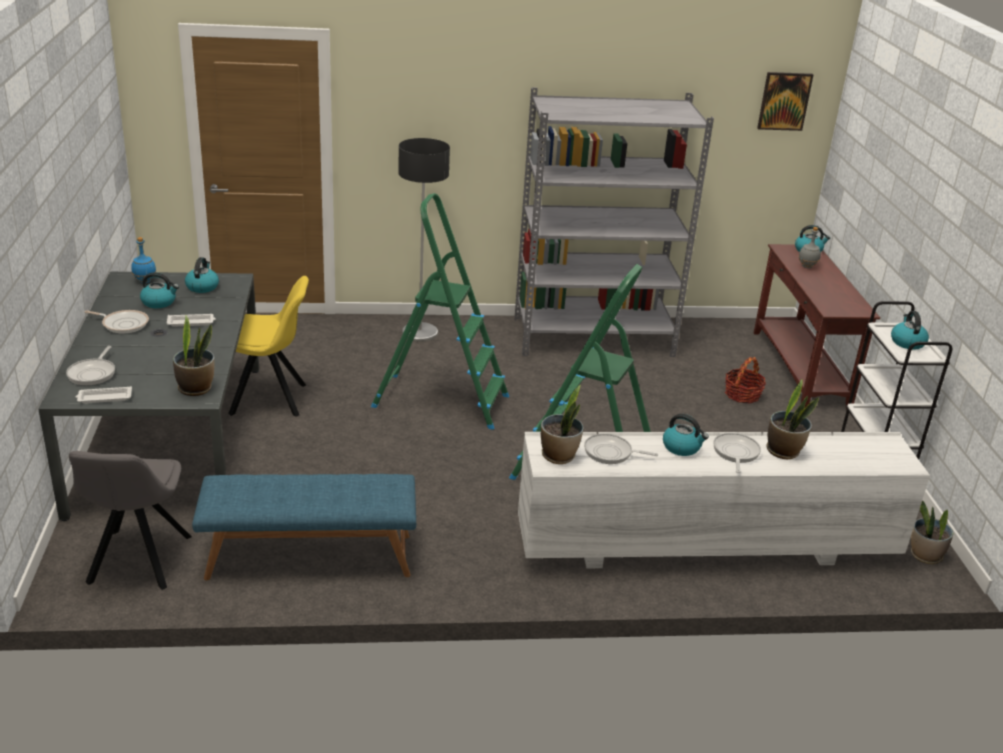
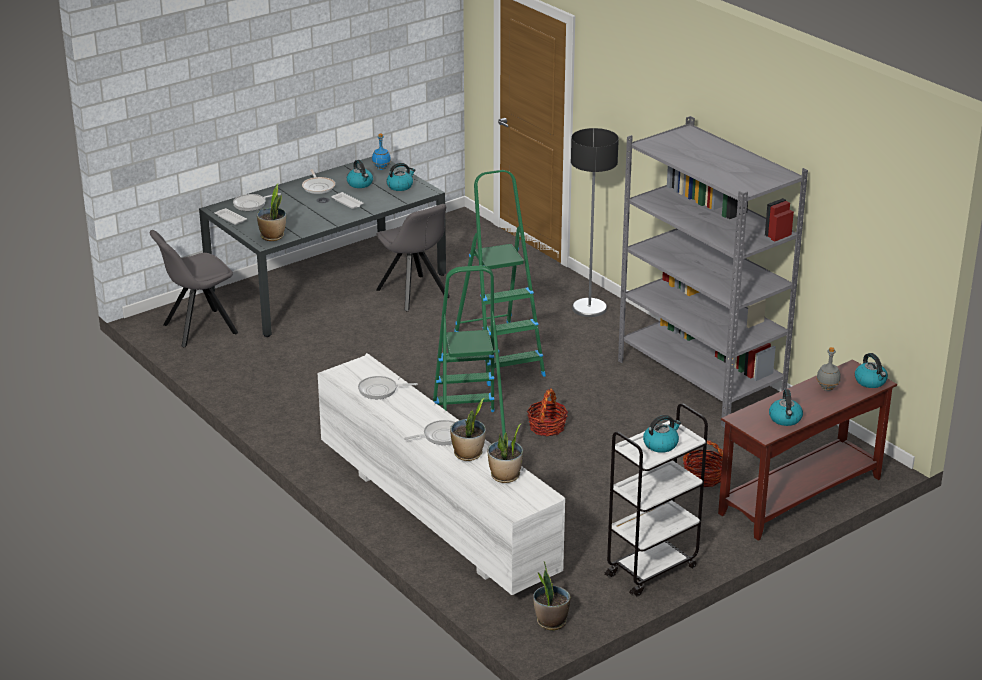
camera: 60 degrees right, 0 degrees up
(269, 399) = (413, 293): yellow chair -> grey chair
(309, 557) = (260, 377): blue bench -> none
(559, 456) = (353, 374): potted plant -> potted plant (505, 476)
(597, 430) = (547, 427): none -> basket
(611, 453) = (380, 390): frying pan -> frying pan turned 75 degrees counterclockwise
(682, 447) = (422, 414): kettle -> kettle (785, 419)
(784, 101) = (893, 212): picture -> none

